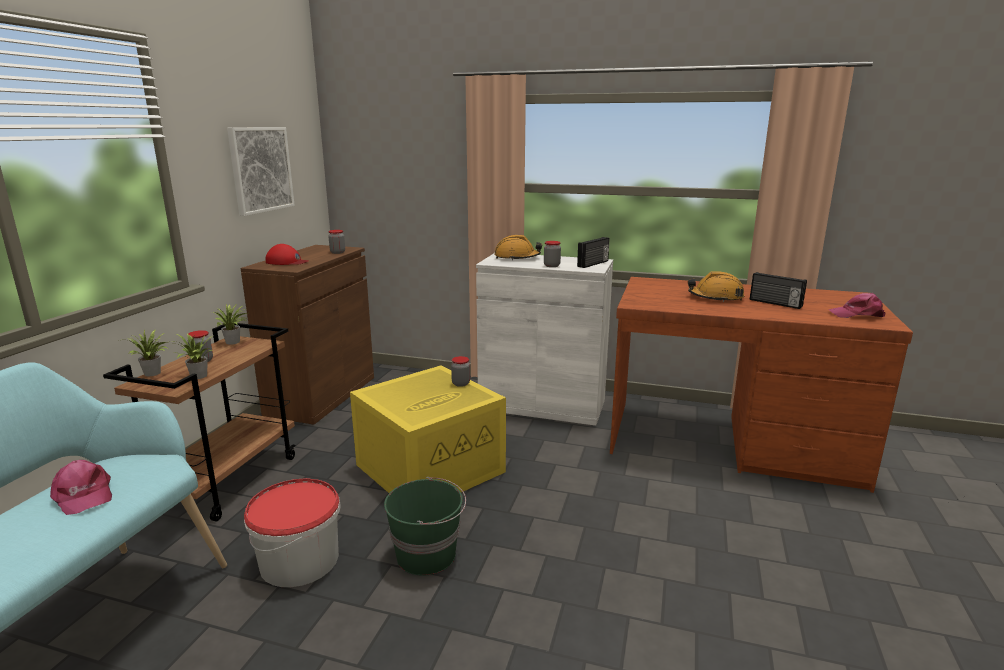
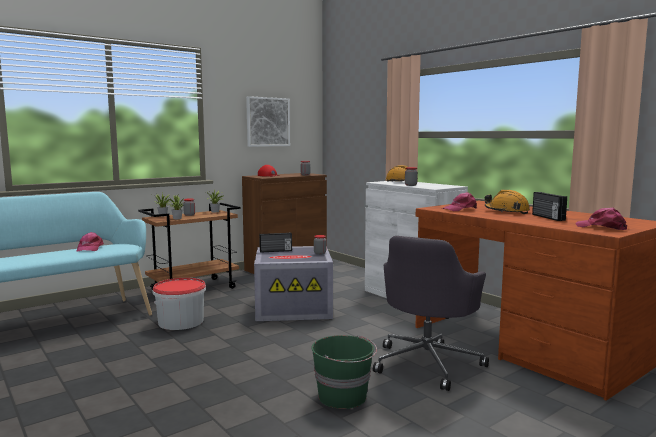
camera: 35 degrees right, 10 degrees down
(427, 555) = (237, 336): green bucket -> green bucket (343, 397)
(430, 467) = (294, 307): yellow storage box -> grey storage box
(593, 264) = (443, 186): radio -> radio (275, 251)
(665, 301) = (460, 209): none -> pink cap
(692, 505) = (428, 363): none -> grey office chair

